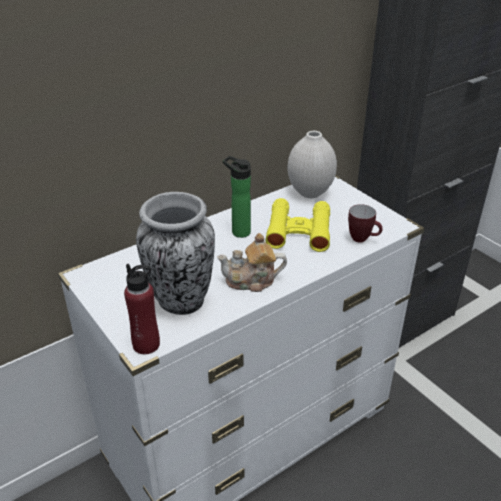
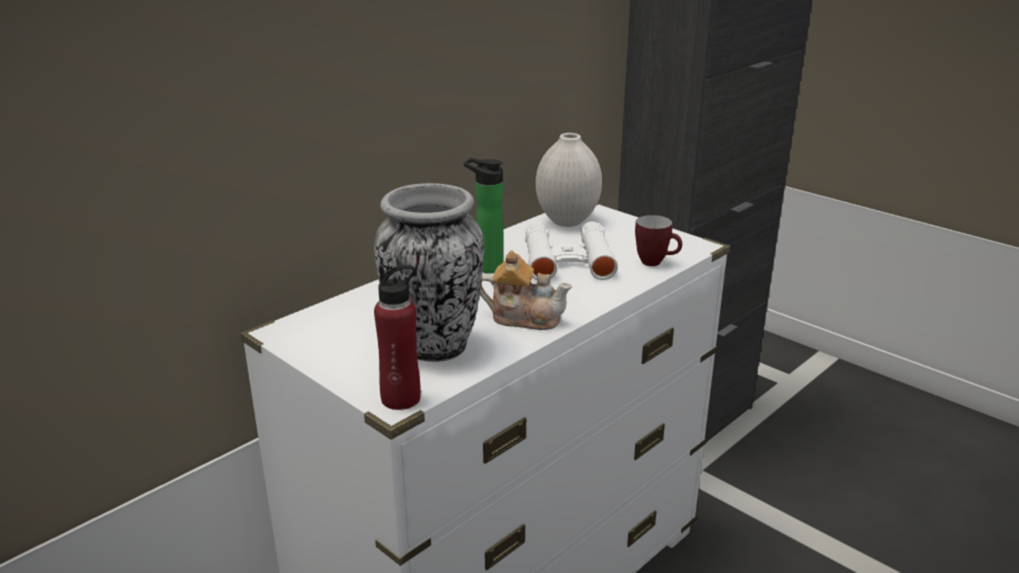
camera: 10 degrees left, 10 degrees down
(251, 281) = (524, 317): teapot -> teapot turned 150 degrees counterclockwise
(299, 231) = (568, 261): yellow binoculars -> white binoculars

